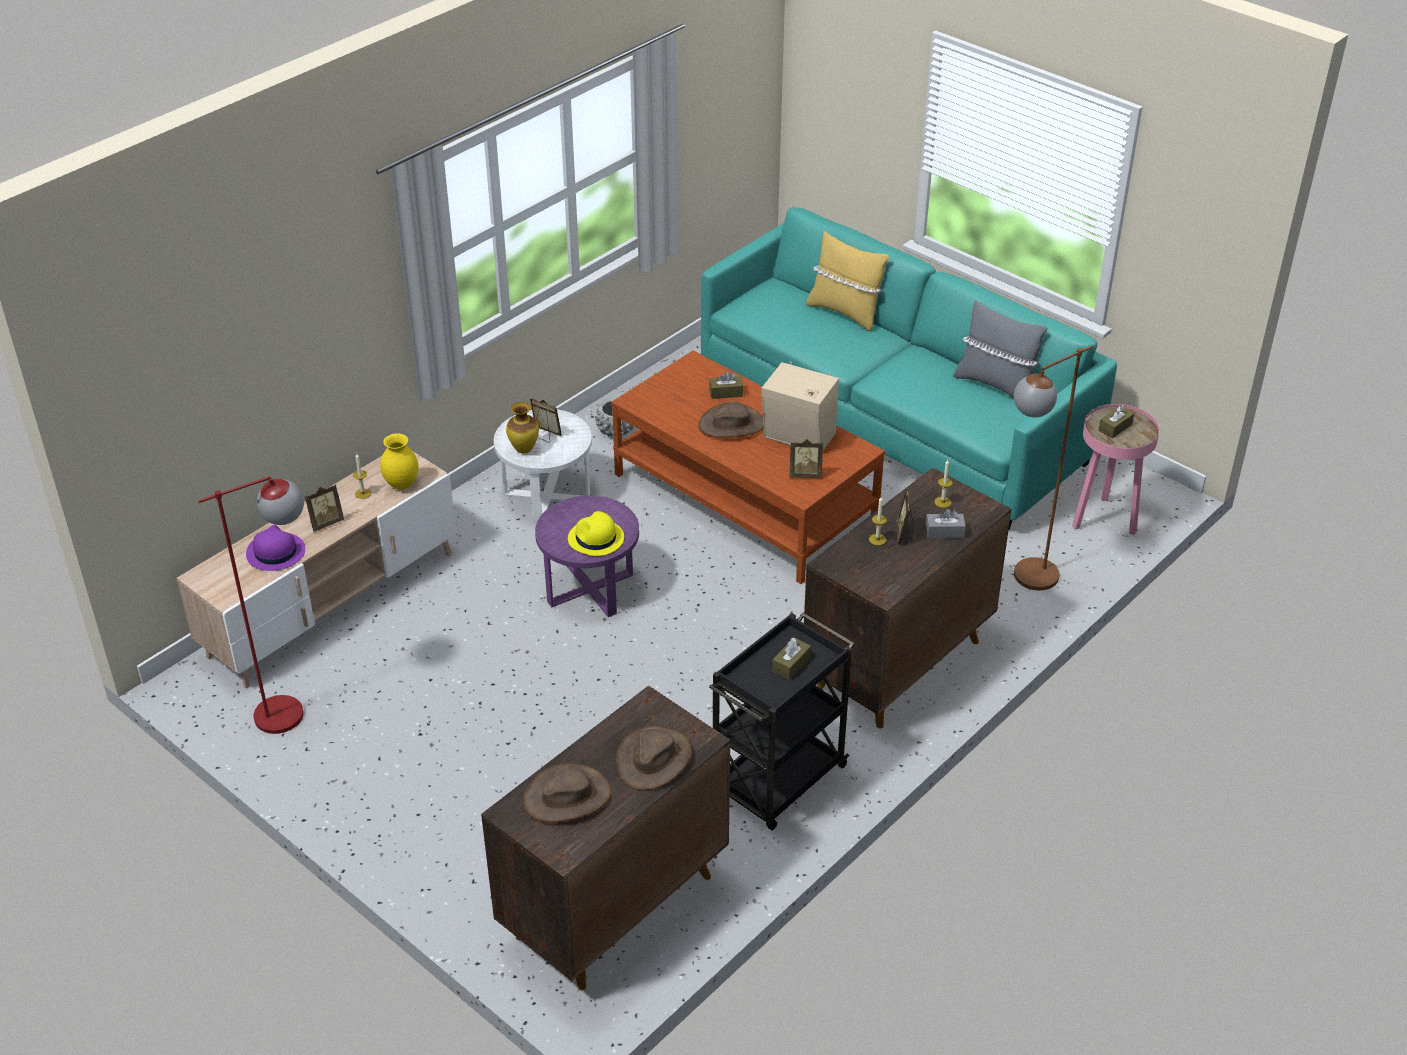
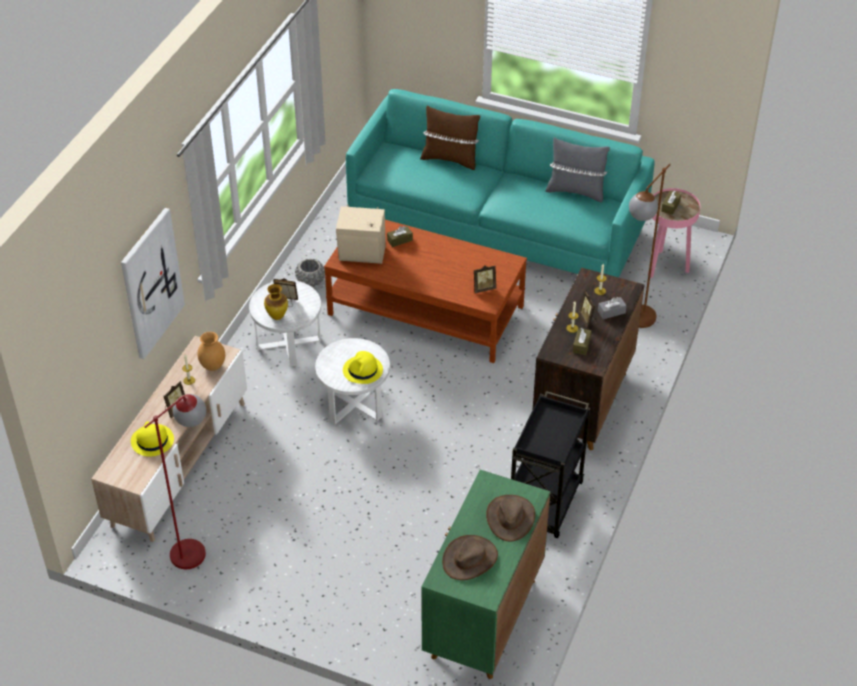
camera: 20 degrees left, 5 degrees up
(275, 552) = (152, 441): purple hat -> yellow hat
(323, 343) = (151, 283): none -> picture
(401, 484) = (212, 366): yellow vase -> brown vase
(590, 588) = (354, 403): purple side table -> white side table
(613, 907) = (483, 619): brown cabinet -> green cabinet
(731, 425) = (416, 263): brown hat -> none
(791, 664) = (555, 428): brown tissue box -> brown tissue box (581, 345)
(799, 438) = (466, 262): beige speaker -> beige speaker (362, 255)
(845, 312) = (450, 159): yellow pillow -> brown pillow

